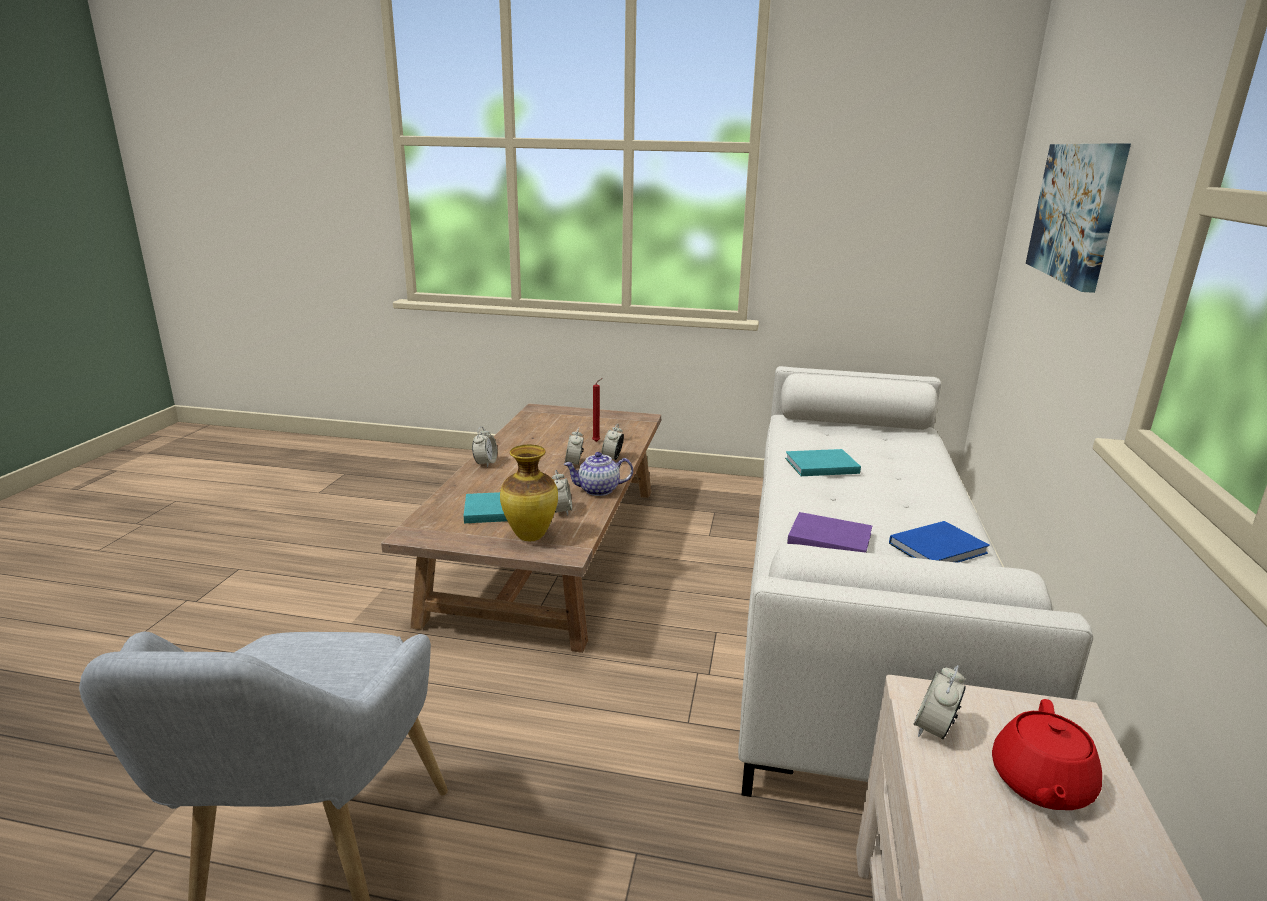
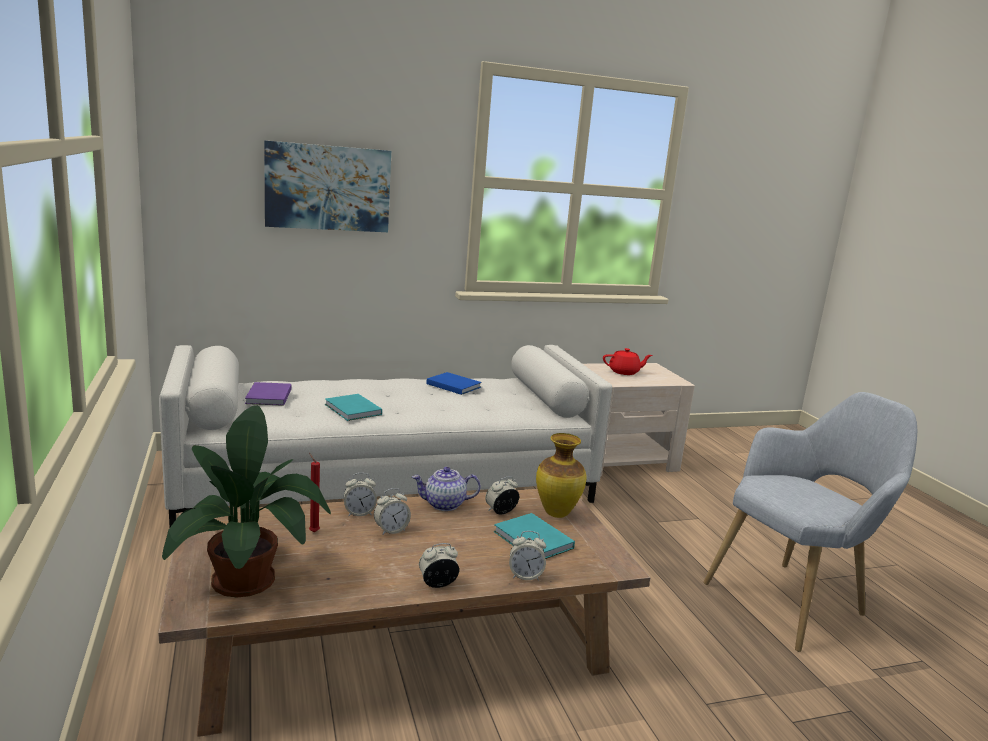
camera: 120 degrees left, 5 degrees down
(558, 421) = (248, 577): none -> potted plant
(598, 490) = (444, 504): teapot -> teapot turned 120 degrees clockwise
(827, 537) = (472, 407): purple book -> purple book (267, 397)
(934, 729) = (621, 382): alarm clock -> alarm clock (525, 575)

